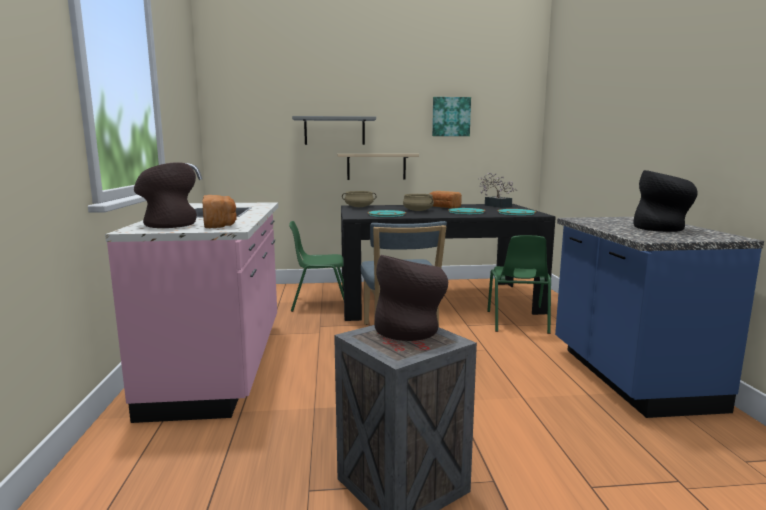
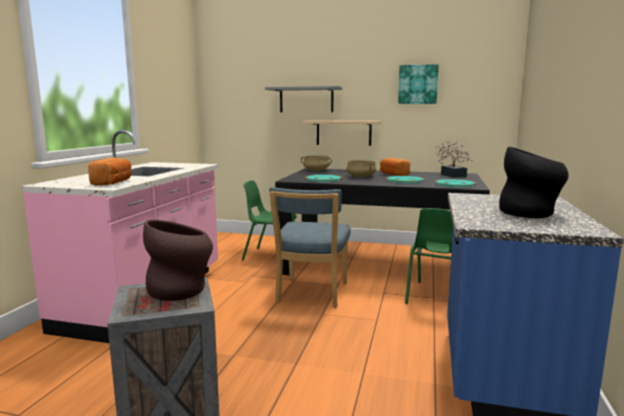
camera: 20 degrees right, 0 degrees up
(168, 224) = (81, 180): brown vase -> none

